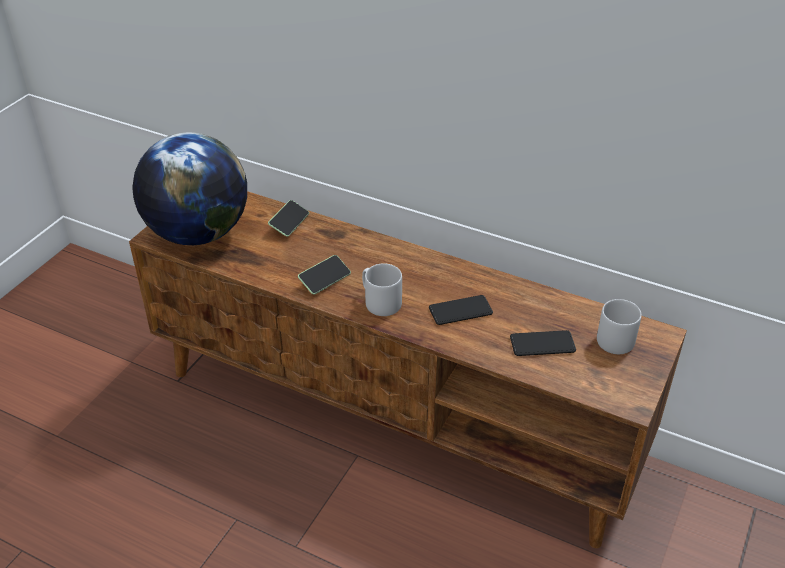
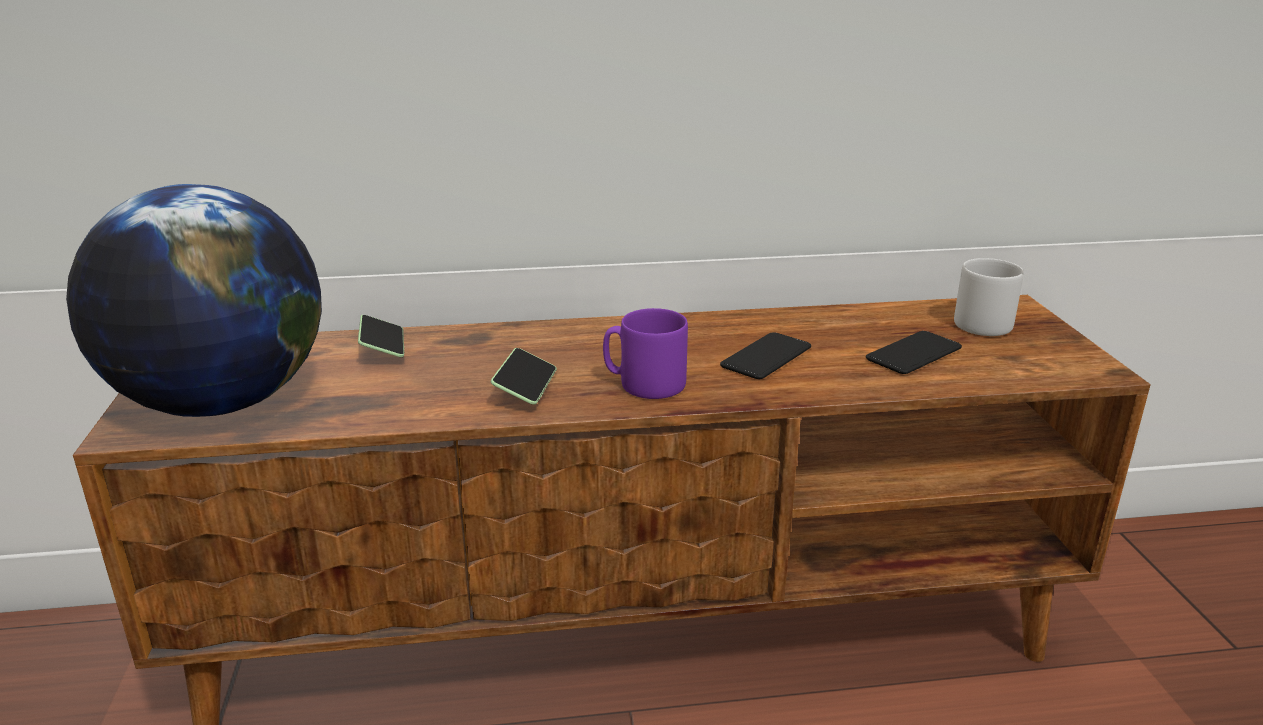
camera: 35 degrees left, 15 degrees down
(380, 302) = (644, 384): grey mug -> purple mug

